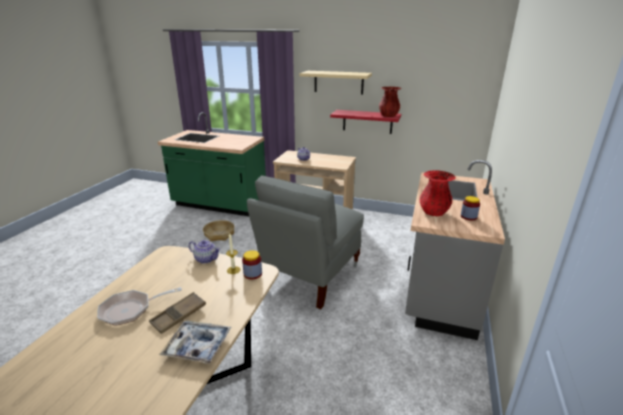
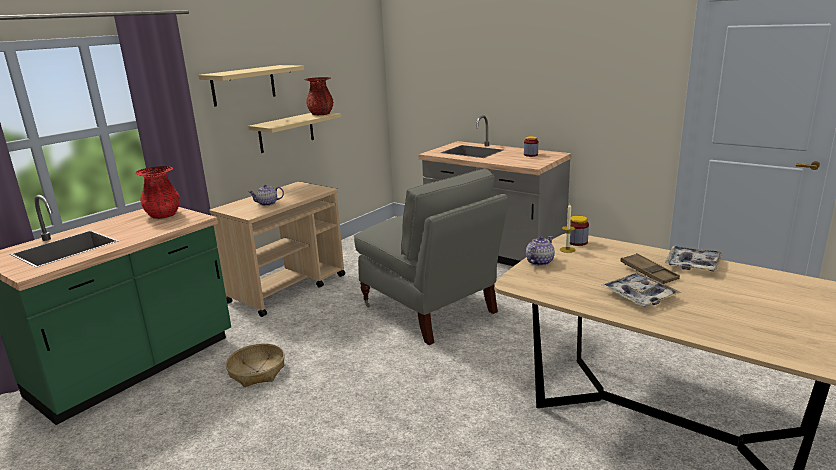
camera: 70 degrees left, 5 degrees down
(130, 310) = (639, 296): frying pan -> tray
(367, 121) = (286, 132): red shelf -> beige shelf
(433, 212) = (516, 161): red vase -> red vase (163, 215)

